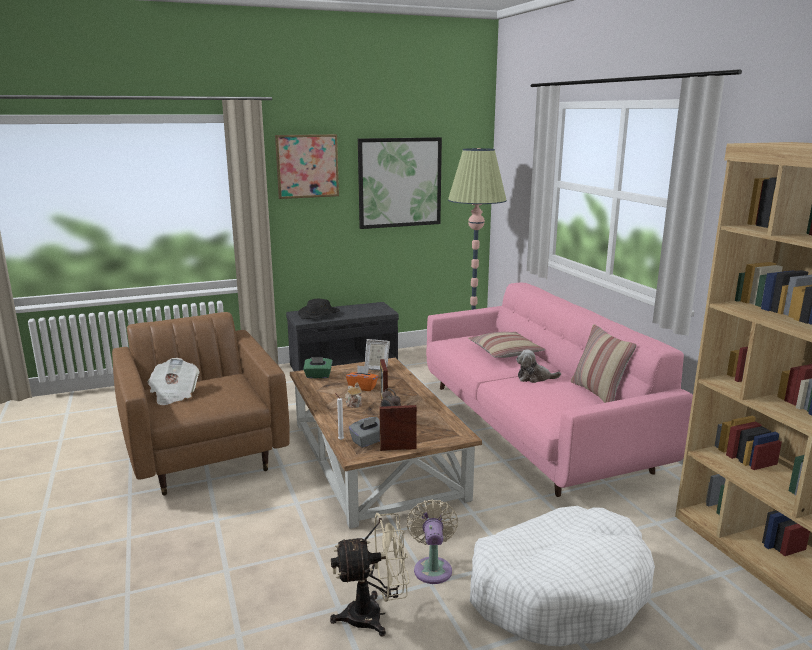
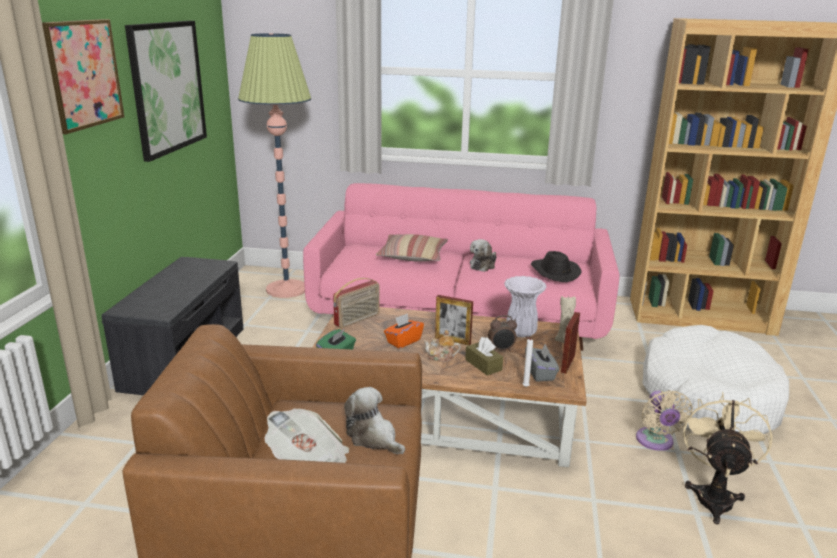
camera: 60 degrees left, 5 degrees up
(212, 402) = (373, 437): none -> plush toy
(319, 314) = (158, 298): black hat -> black hat (554, 272)
(358, 419) = (483, 365): none -> brown tissue box
(376, 368) = (357, 320): picture frame -> radio
(431, 421) = (521, 333): none -> white vase
(432, 567) = (655, 442): beige fan -> beige fan turned 120 degrees counterclockwise
(439, 440) = (564, 340): none -> beige candle
(598, 393) = (536, 256): pillow -> none

